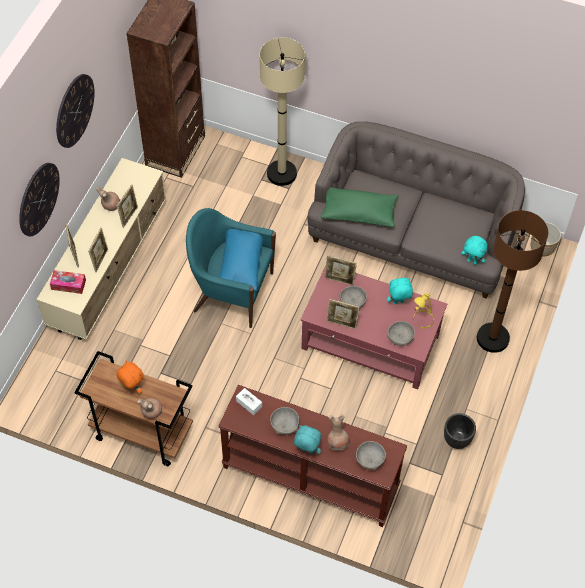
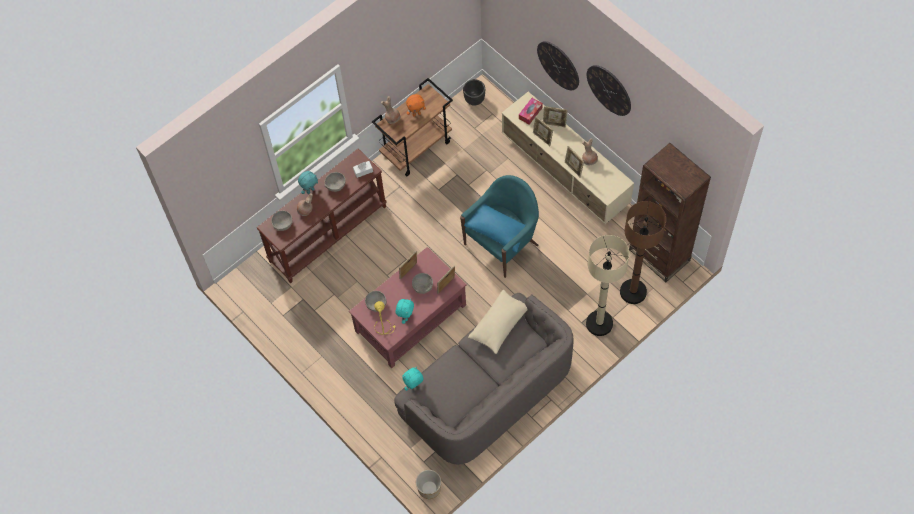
camera: 120 degrees right, 5 degrees up
(359, 213) = (499, 325): green pillow -> beige pillow
(456, 439) = (303, 338): black planter -> black planter (474, 99)
(492, 338) = (368, 405): brown floor lamp -> brown floor lamp (633, 292)

